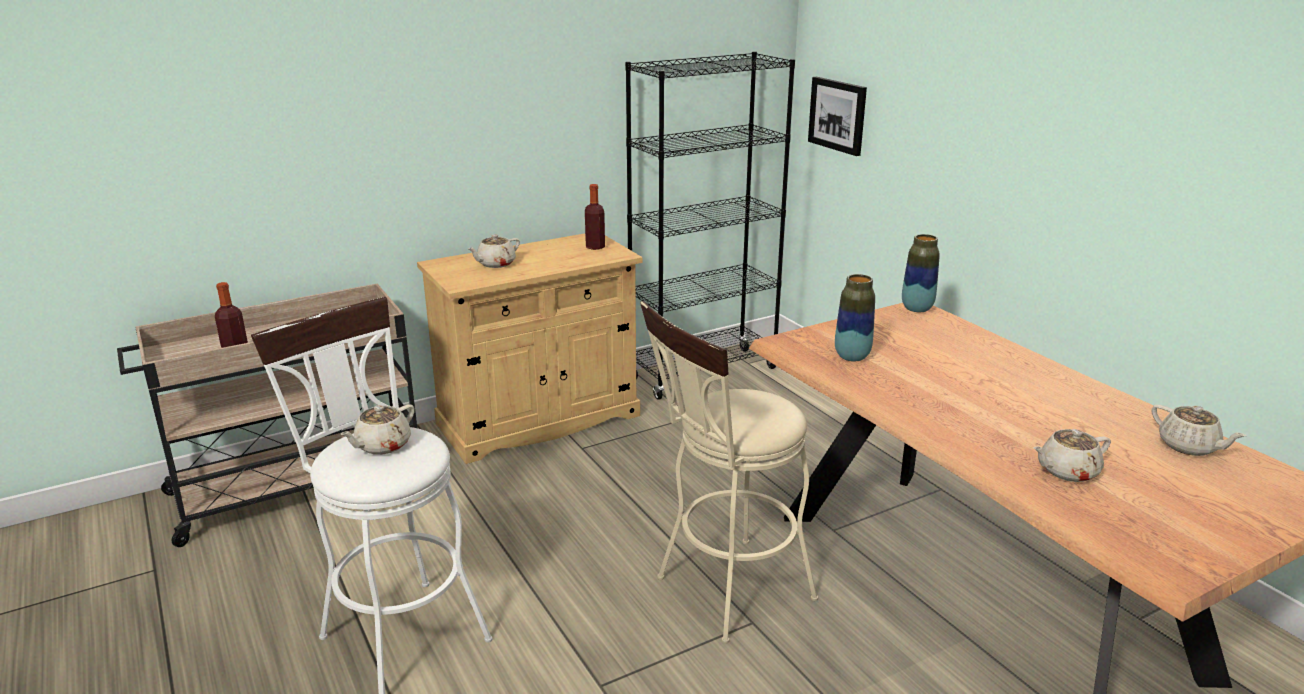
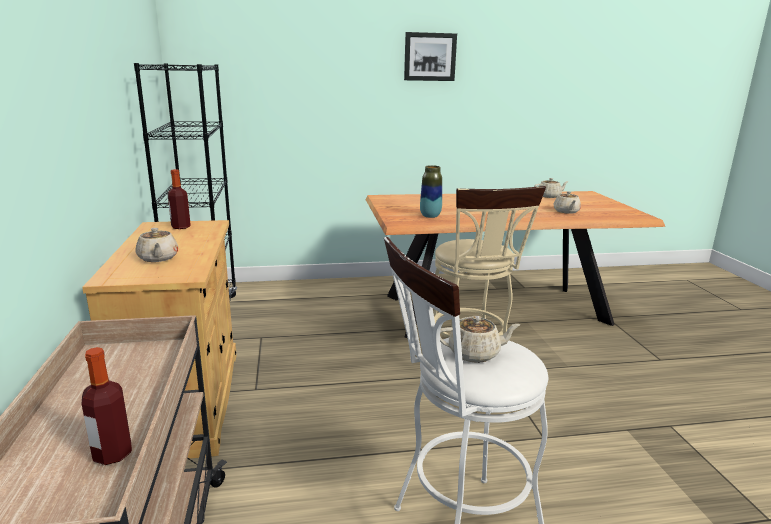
camera: 70 degrees left, 5 degrees down
(382, 445) = (475, 354): beige teapot -> beige teapot turned 60 degrees counterclockwise
(838, 115) = (224, 107): picture -> picture (429, 57)
(917, 308) = (381, 197): vase -> none

